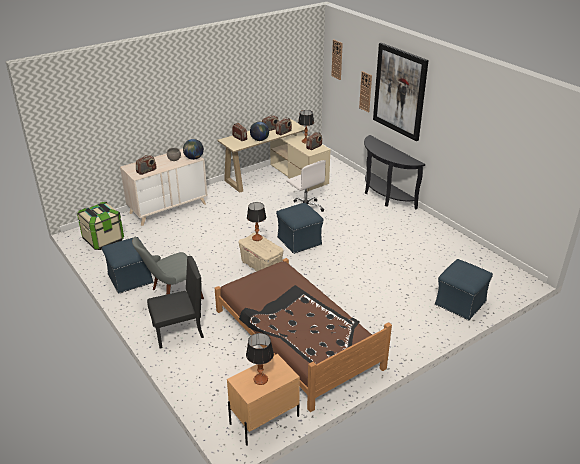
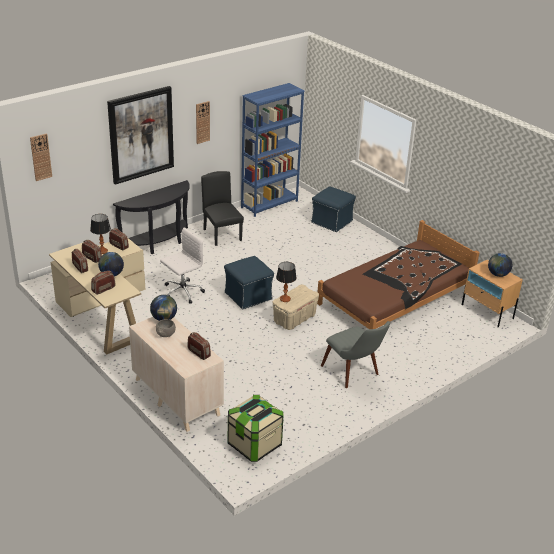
camera: 95 degrees left, 0 degrees up
(130, 278) = (330, 407): blue ottoman -> none
(178, 332) = (406, 363): black chair -> black chair (222, 235)
(260, 379) = (497, 274): table lamp -> globe
(365, 91) = (94, 164): wall clock -> wall clock (202, 122)
(485, 259) = (269, 204): none -> blue bookcase

